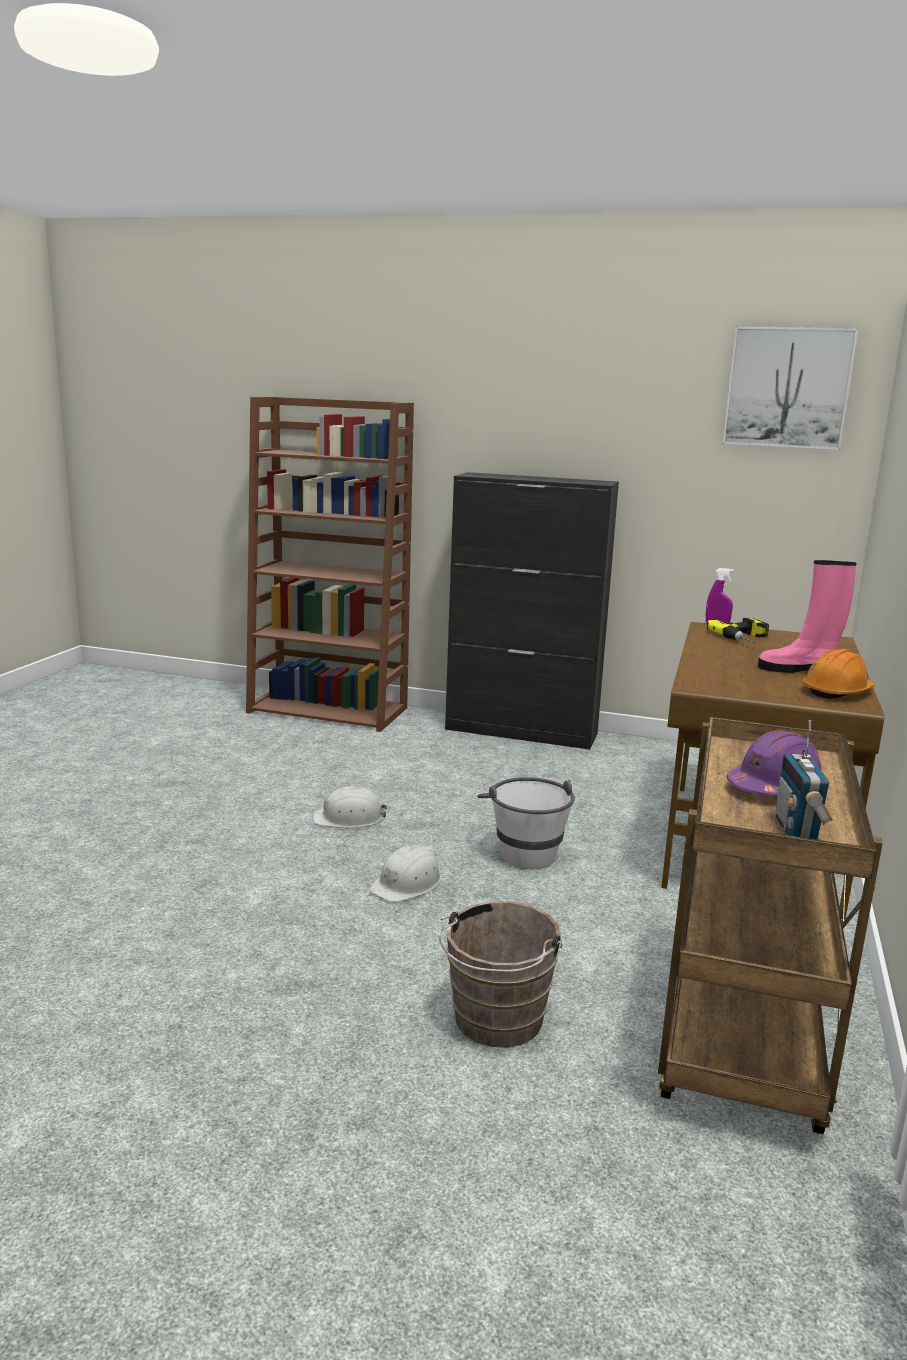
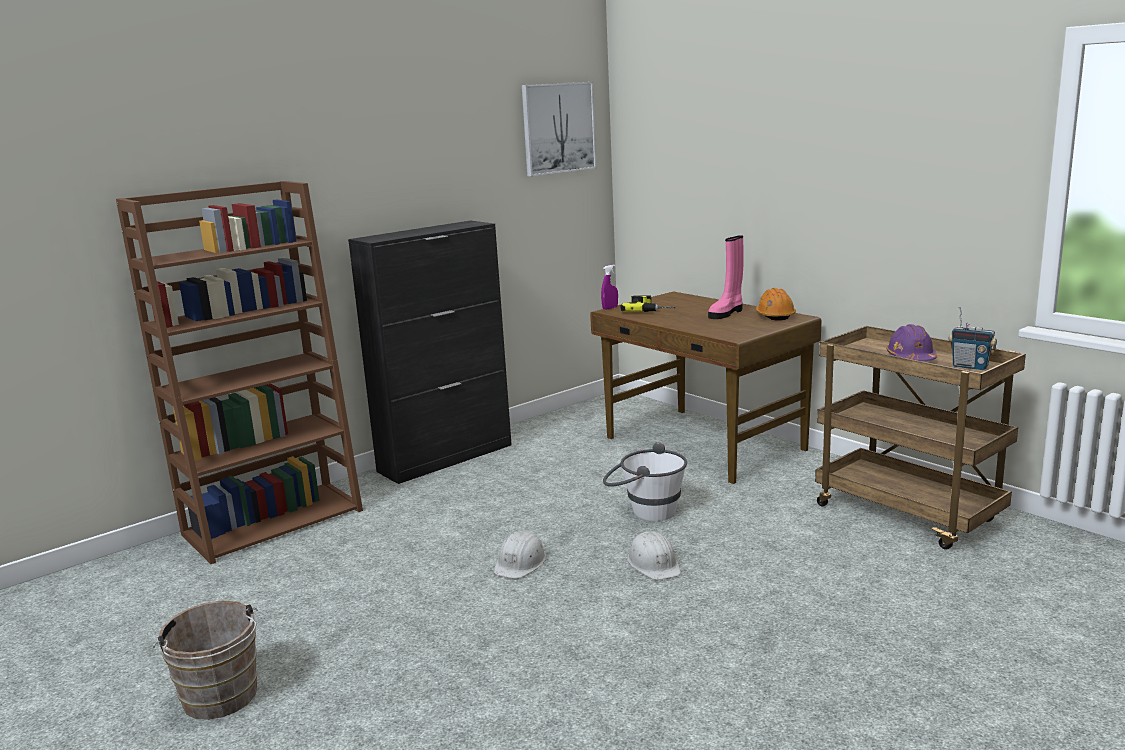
camera: 55 degrees left, 0 degrees up
(495, 1023) = (852, 577): brown bucket -> brown bucket (221, 700)

